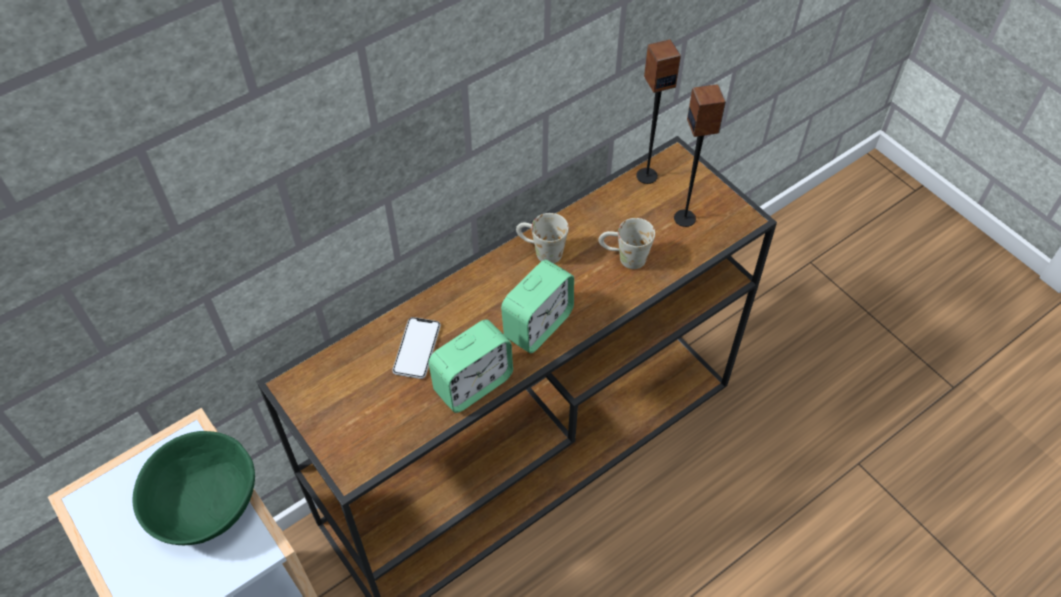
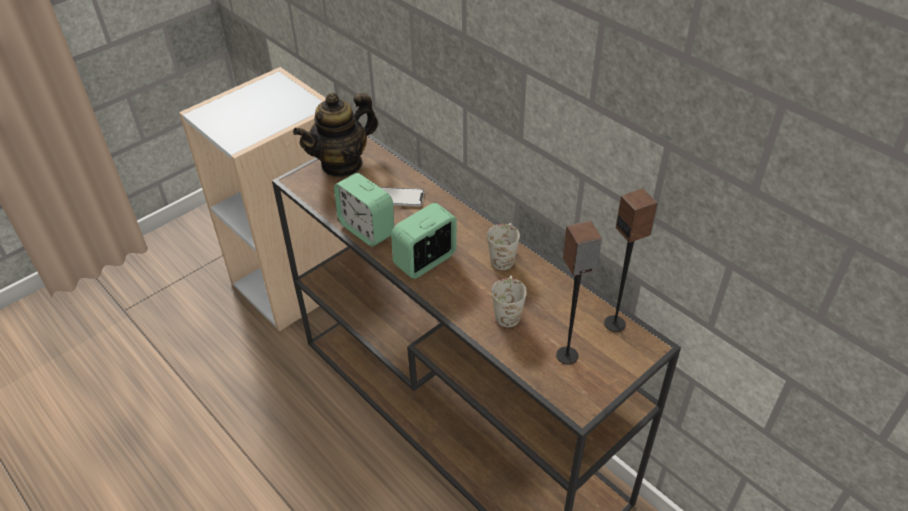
camera: 85 degrees right, 10 degrees down
(207, 503) = (270, 120): green bowl -> none
(329, 411) = (342, 164): none -> teapot
(538, 325) = (425, 261): alarm clock -> alarm clock turned 105 degrees clockwise

